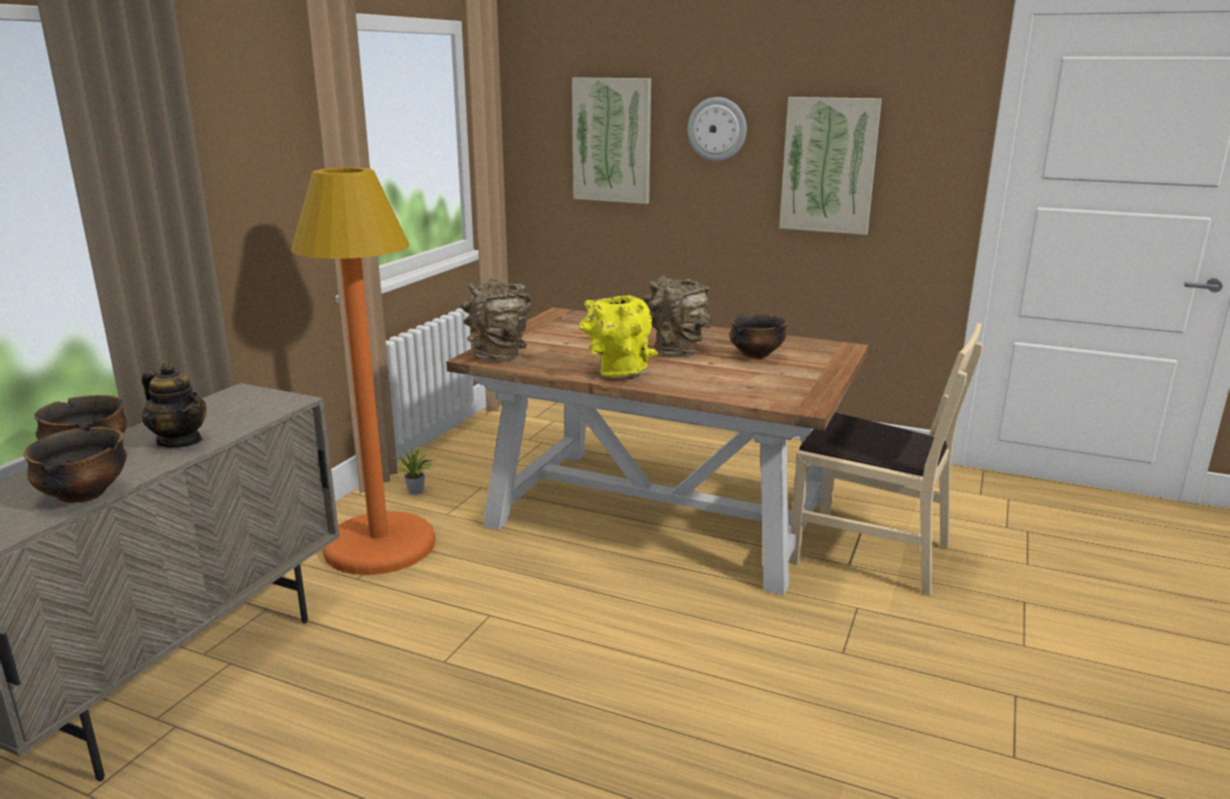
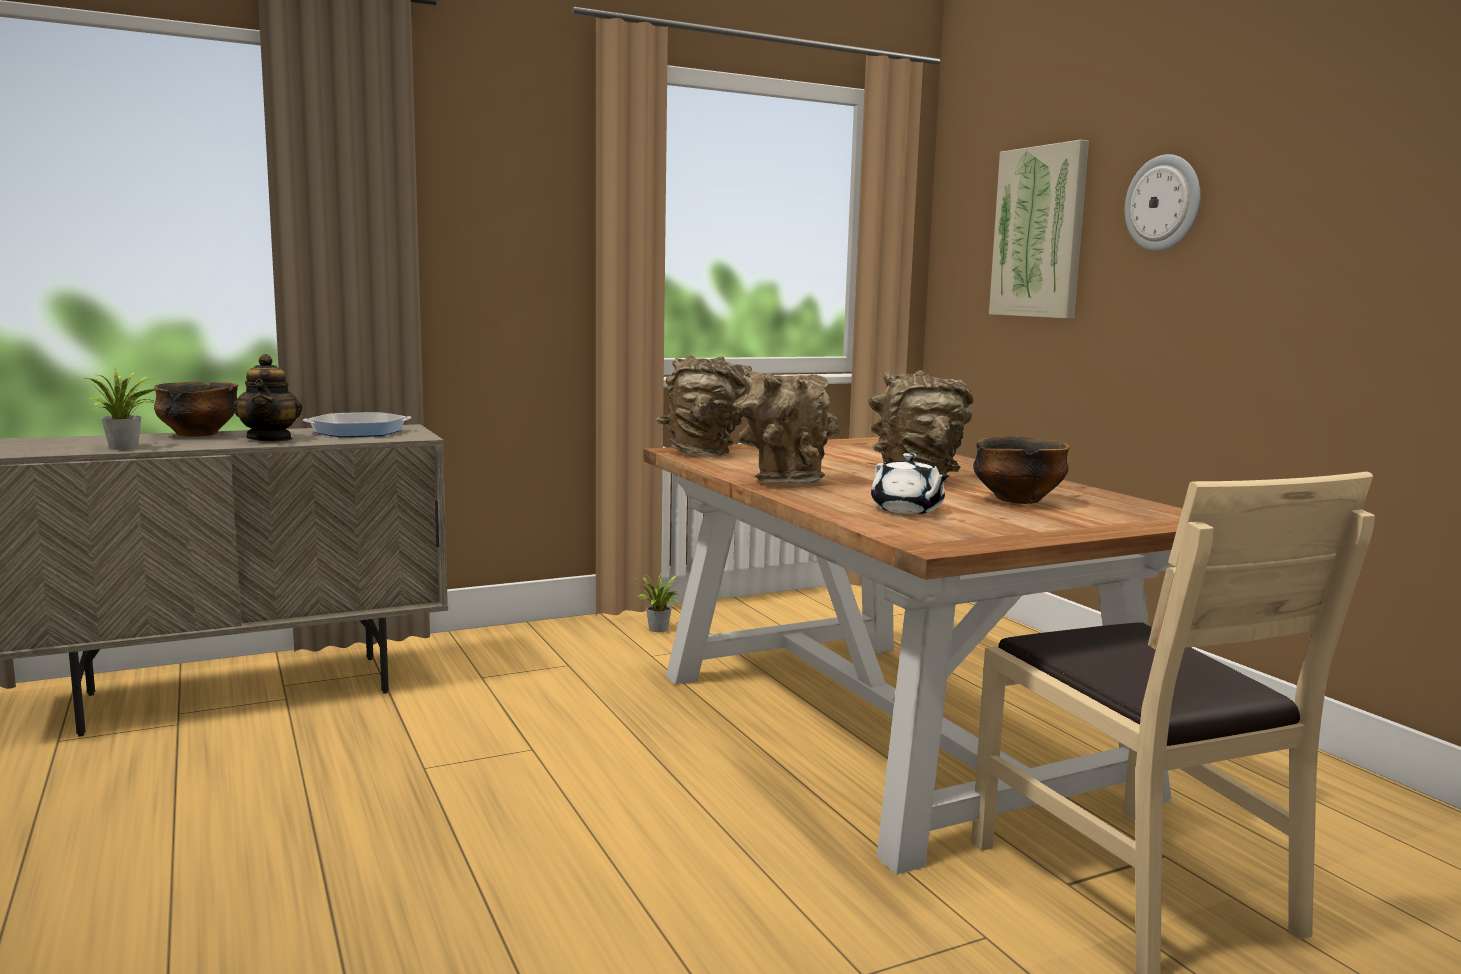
camera: 40 degrees right, 10 degrees down
(84, 495) = (127, 447): bowl -> potted plant
(225, 408) = (358, 432): none -> frying pan
(379, 545) = (547, 659): orange floor lamp -> none
(616, 374) = (782, 482): yellow vase -> brown vase
(731, 380) = (907, 510): none -> white teapot
(829, 165) = (1319, 247): picture -> none

